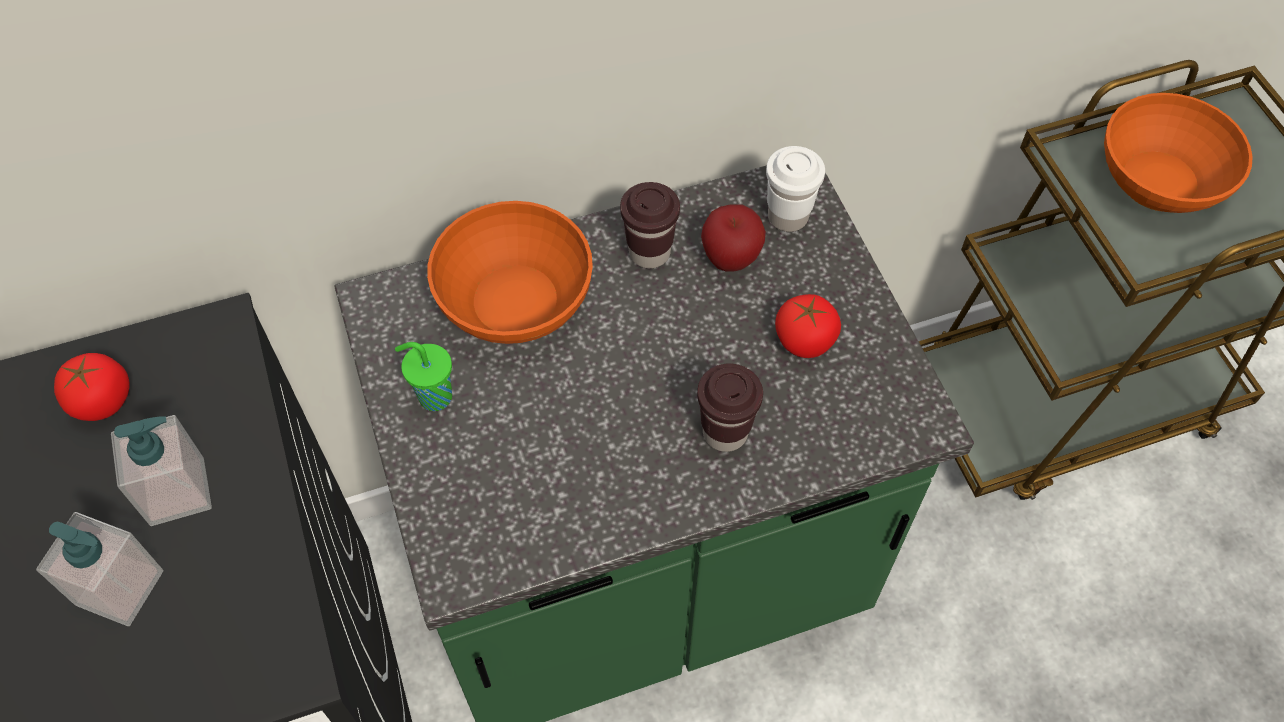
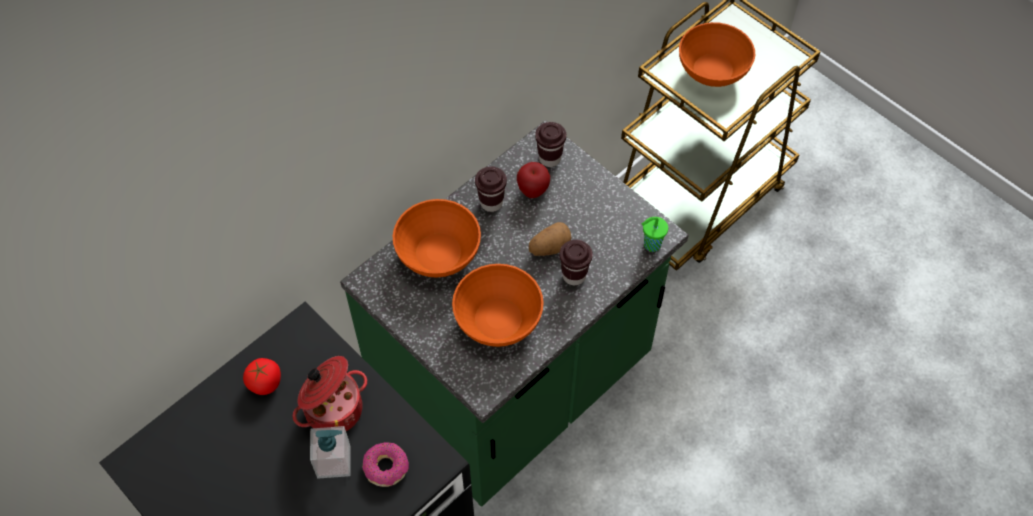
camera: 25 degrees left, 0 degrees up
(178, 491) = (333, 408): soap dispenser -> cooking pot
(197, 639) = (386, 467): none -> donut
(433, 396) = (425, 315): green cup -> green cup (651, 245)
(551, 453) = (497, 319): none -> orange bowl
(708, 365) = (549, 247): none -> potato
(788, 216) = (549, 158): white cup -> brown cup
(805, 340) = (588, 217): tomato -> none

